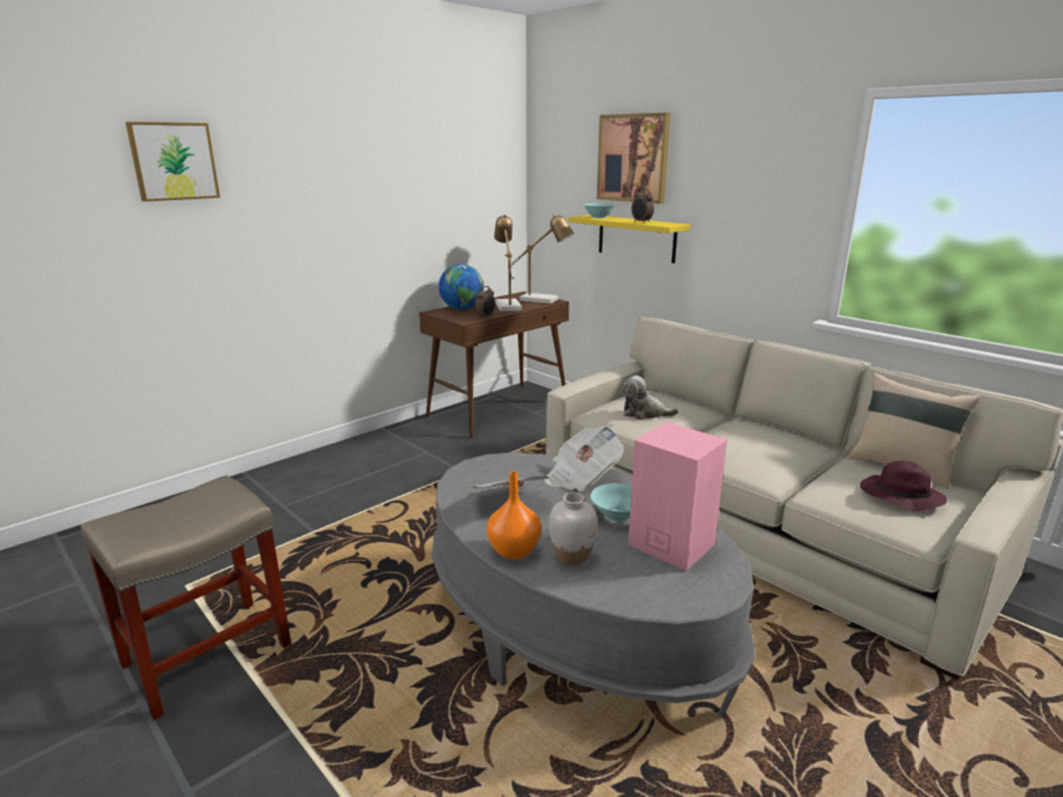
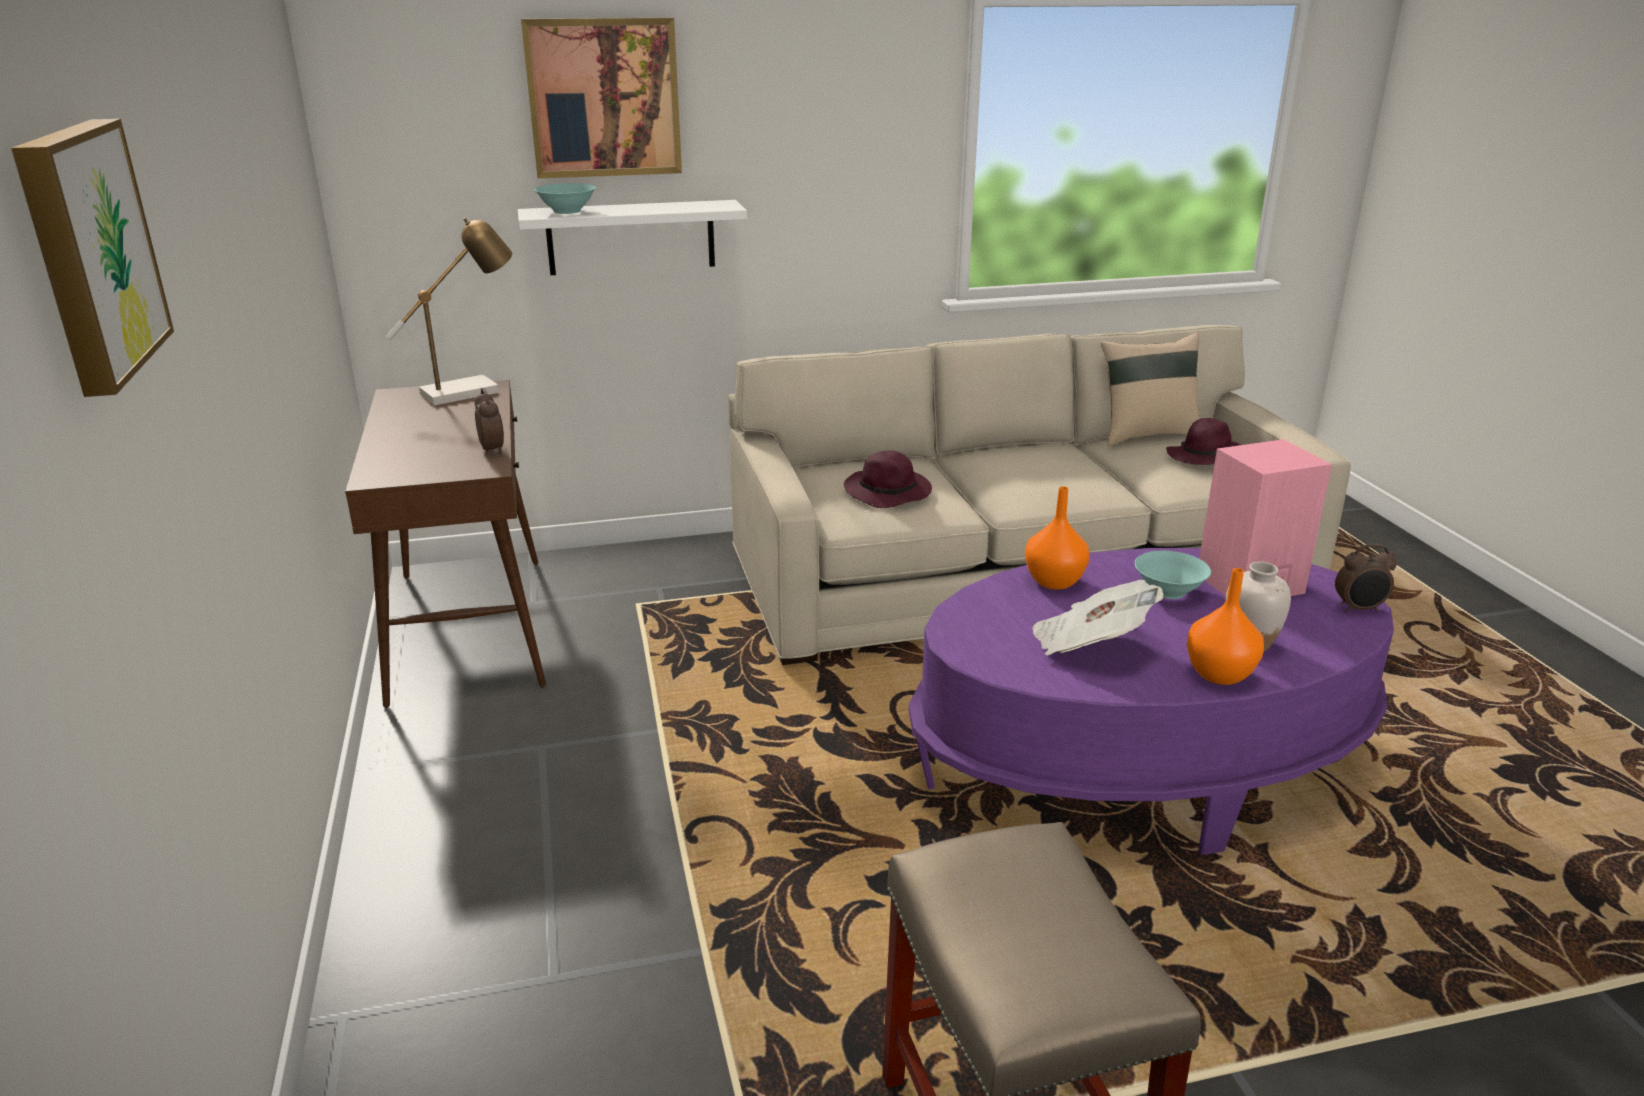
camera: 60 degrees left, 5 degrees up
(462, 309) = (399, 454): globe -> none
(506, 305) = (447, 420): table lamp -> none
(573, 628) = (1139, 764): grey coffee table -> purple coffee table
(581, 477) = (1055, 582): newspaper -> orange vase
(636, 238) = (631, 237): yellow shelf -> white shelf
(641, 222) = (674, 209): alarm clock -> alarm clock (1359, 609)
(644, 413) = (889, 493): plush toy -> purple hat

